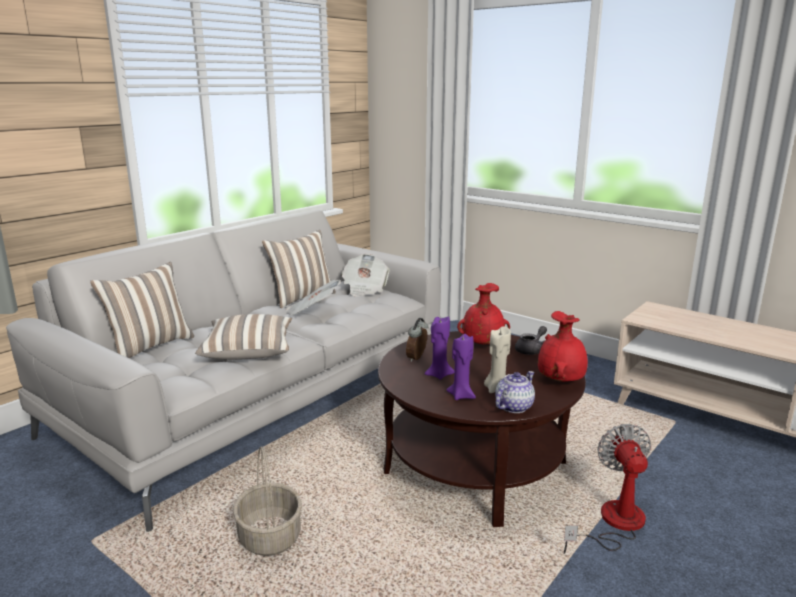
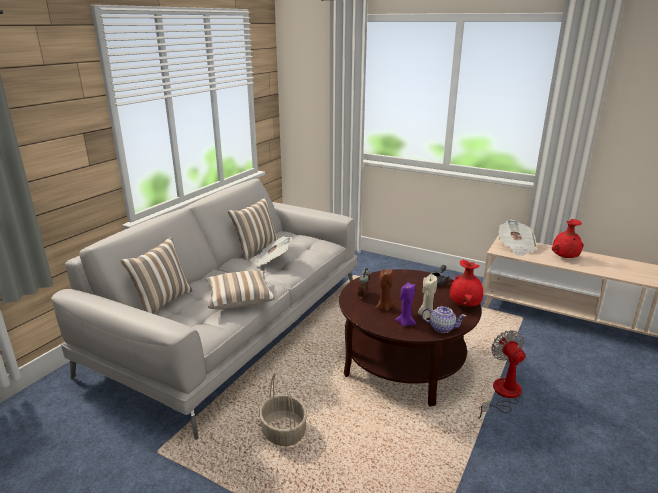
camera: 10 degrees left, 5 degrees up
(365, 288) = (300, 238): newspaper -> newspaper (516, 248)
(438, 375) = (384, 308): purple candle -> brown candle
(482, 343) = (403, 279): red vase -> red vase (564, 257)
(513, 406) = (442, 328): teapot -> teapot turned 75 degrees clockwise

